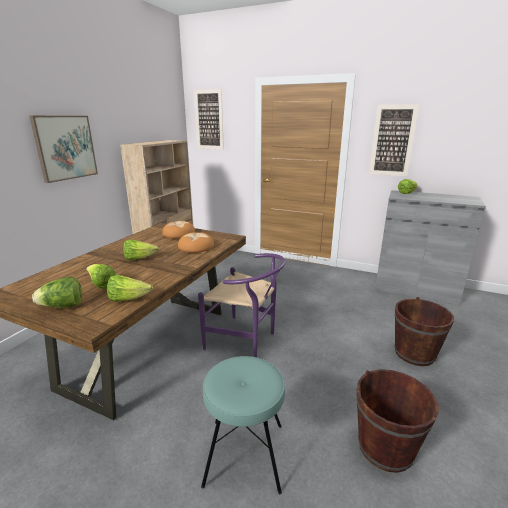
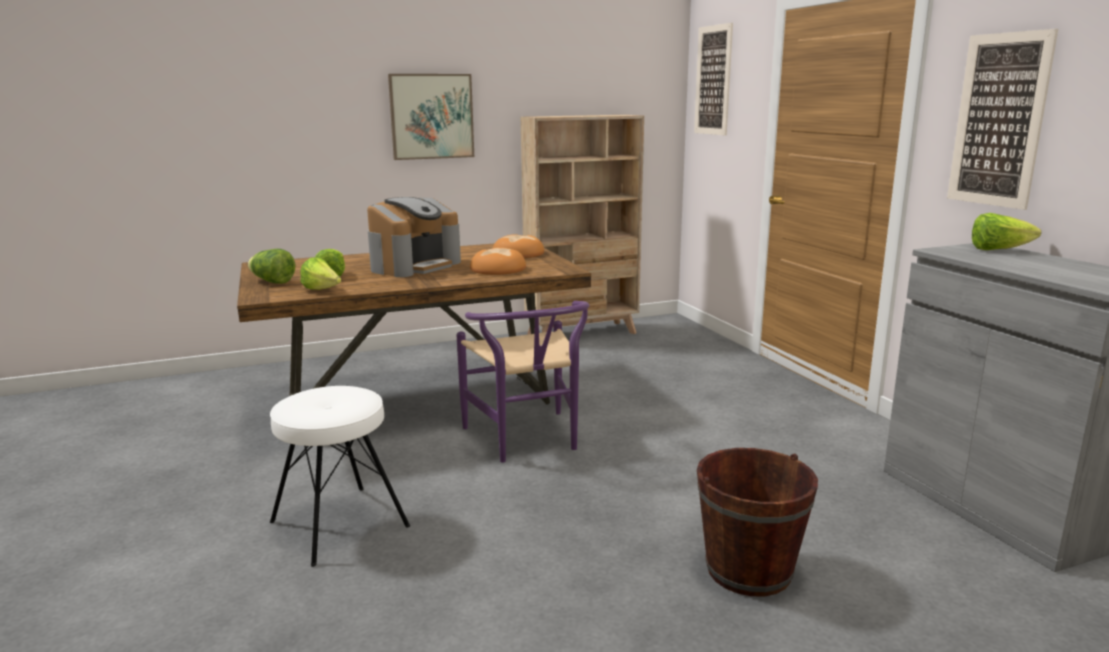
camera: 45 degrees right, 5 degrees down
(139, 258) = (415, 266): lettuce -> coffee machine
(244, 453) = (339, 524): turquoise stool -> white stool
(385, 447) = (475, 611): brown bucket -> none

